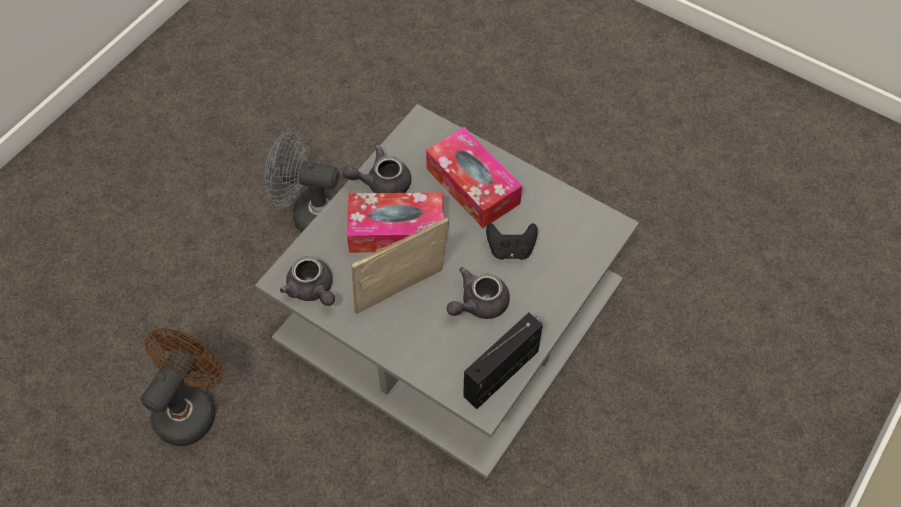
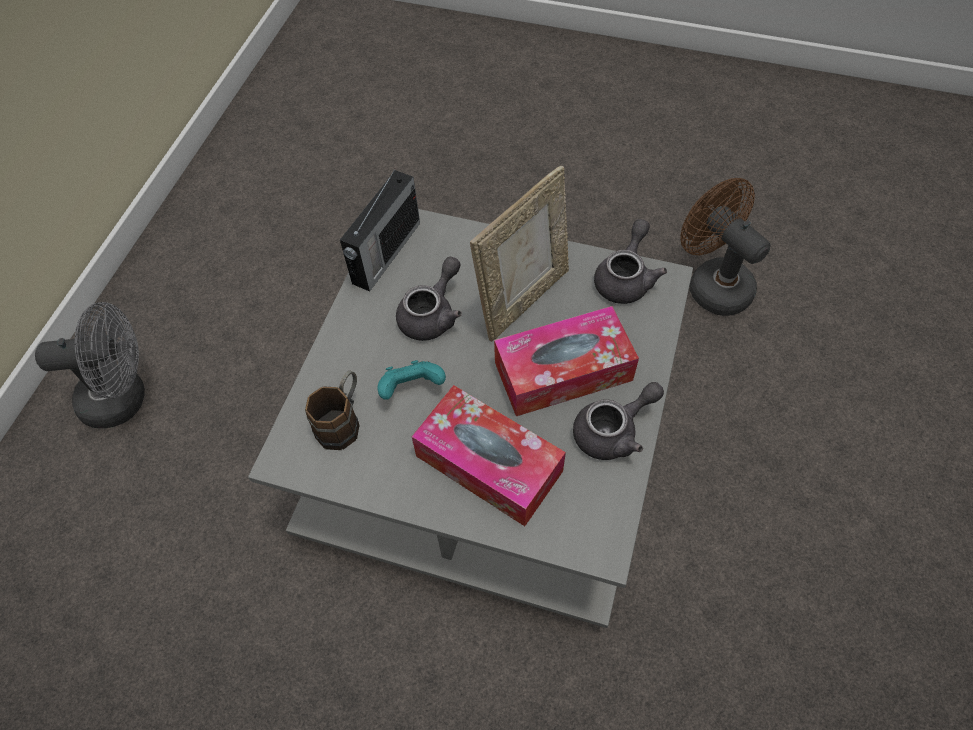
camera: 165 degrees right, 0 degrees up
(190, 407) = (712, 283): brown fan -> brown fan turned 135 degrees clockwise
(311, 215) = (720, 530): grey fan -> grey fan (124, 398)
(312, 290) = (626, 278): grey teapot -> grey teapot turned 75 degrees clockwise
(510, 249) = (412, 388): black game controller -> turquoise game controller
(566, 240) = (343, 421): none -> brown mug

